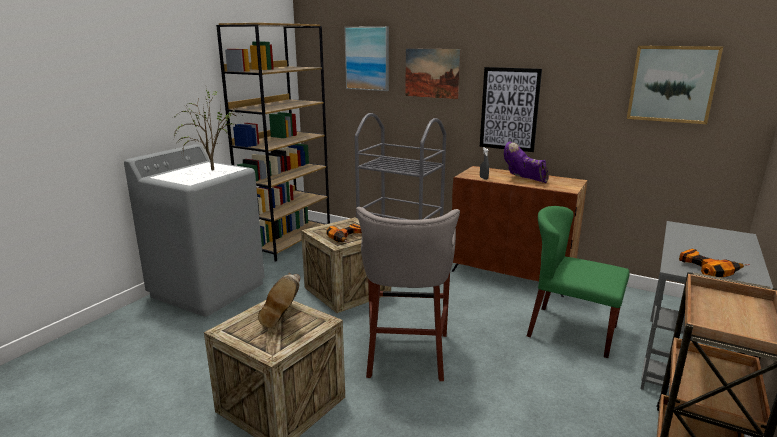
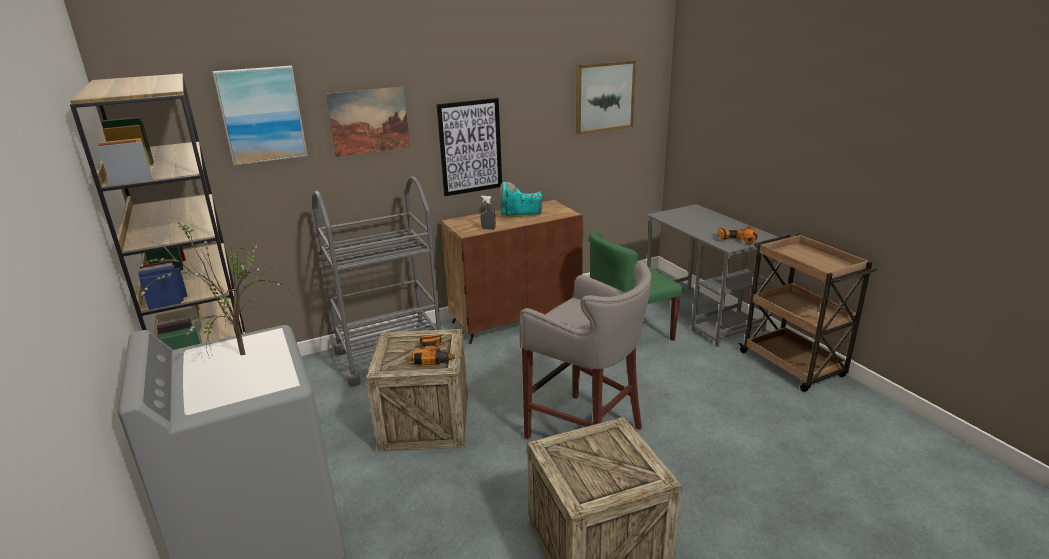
camera: 55 degrees left, 5 degrees up
(283, 318) = (589, 452): brown boot -> none
(524, 180) = (519, 218): purple boot -> turquoise boot

